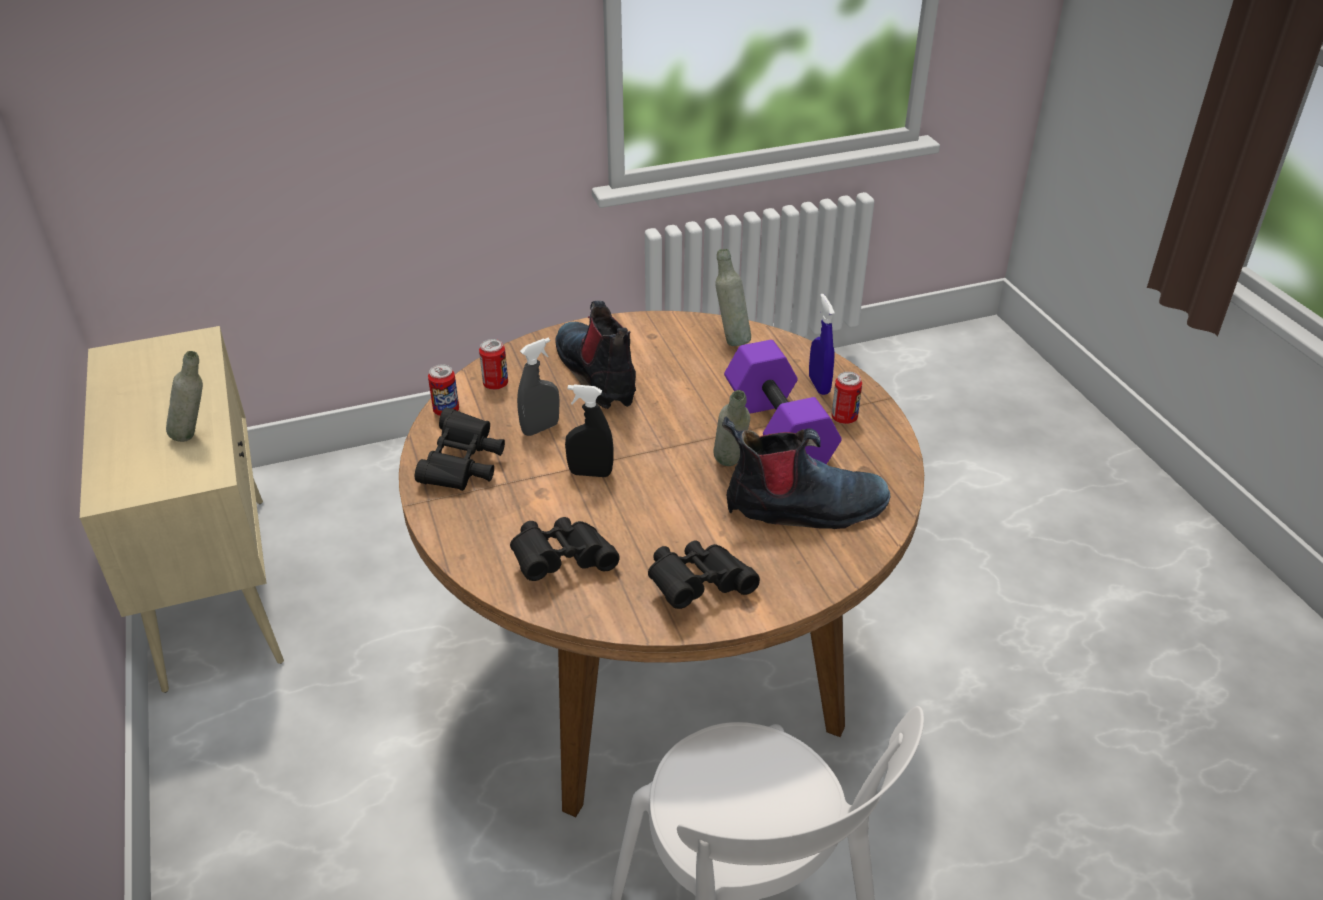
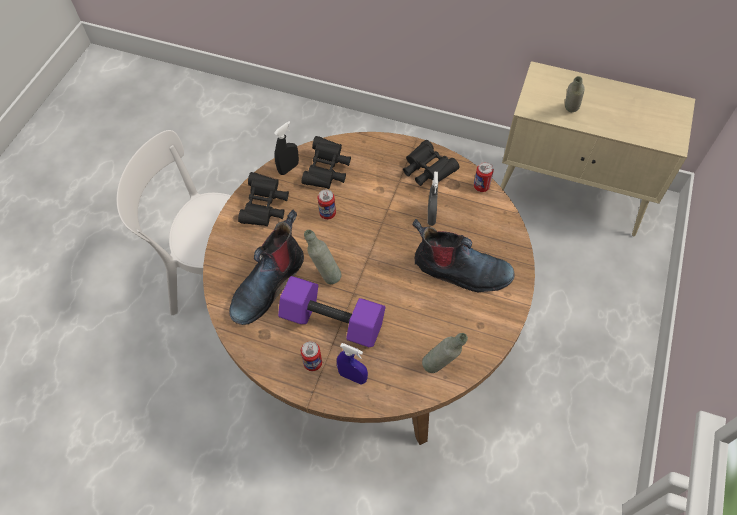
camera: 130 degrees right, 20 degrees up
(495, 384) = (489, 219): can -> can (327, 213)
(590, 473) = (376, 215): black spray bottle -> black spray bottle (288, 168)

